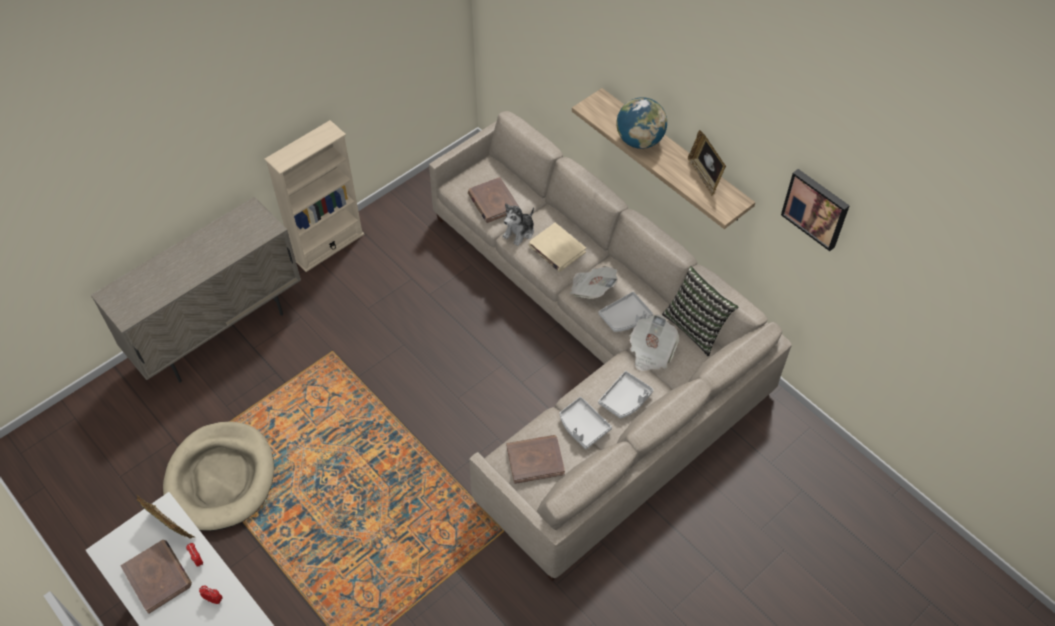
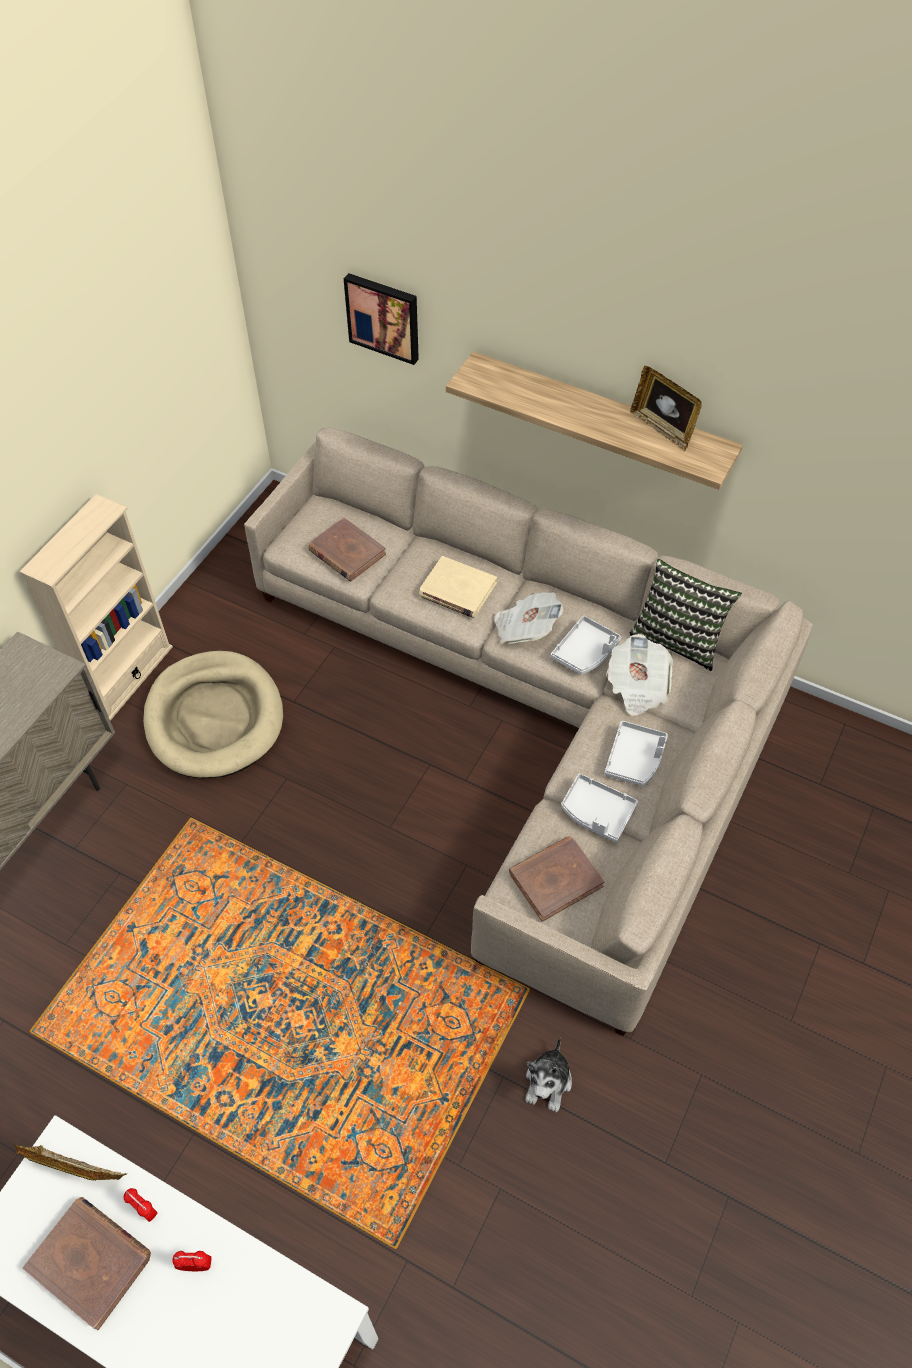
camera: 20 degrees left, 0 degrees up
(221, 478) = (98, 1053): beige dog bed -> beige dog bed (214, 718)
(519, 232) = (398, 582): plush toy -> plush toy (548, 1082)
(639, 141) = (556, 405): globe -> none
(816, 208) = (848, 424): picture -> picture (384, 317)

